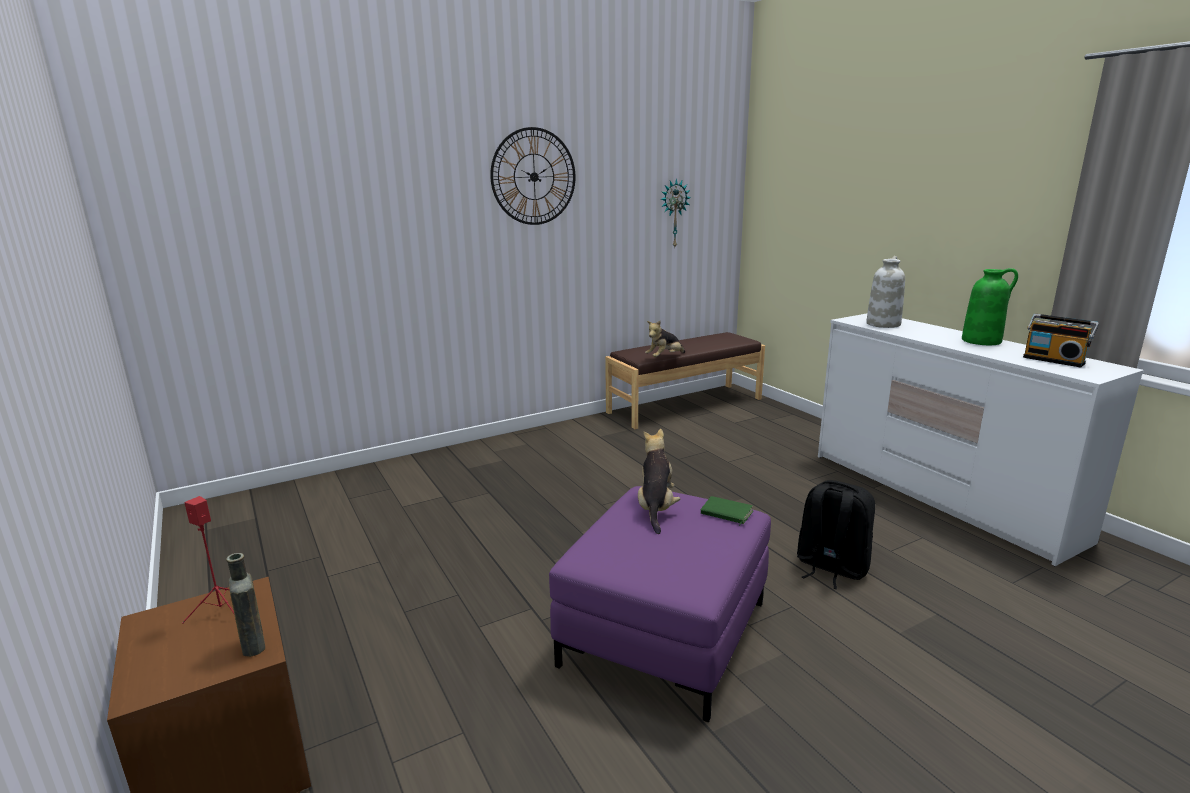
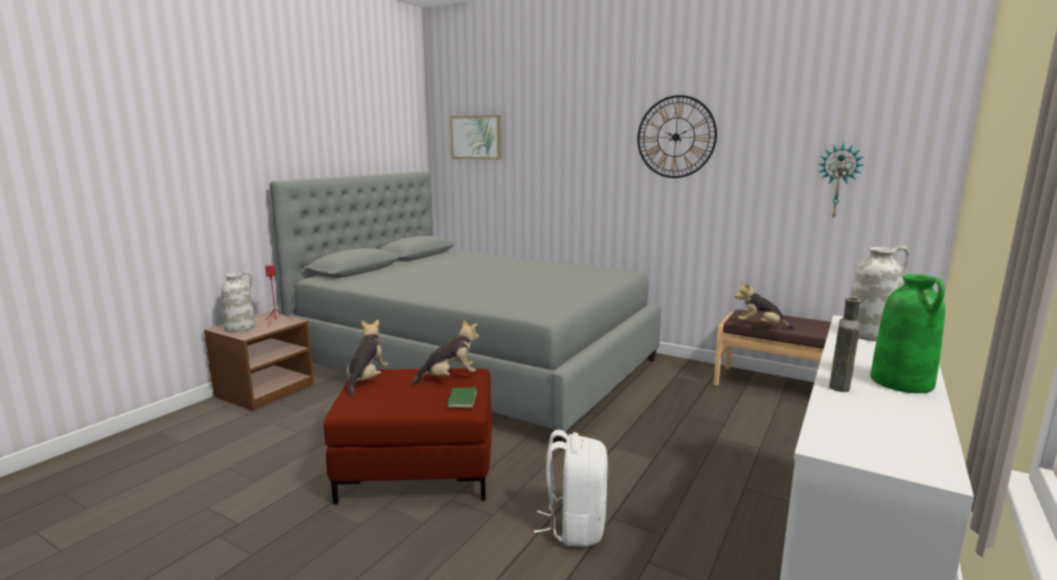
camera: 60 degrees right, 5 degrees down
(190, 661) = (240, 328): none -> white vase
(215, 185) = (476, 137): none -> picture
(254, 646) = (252, 333): brown bottle -> brown bottle (840, 386)
(421, 525) = (476, 364): none -> grey bed
(609, 562) = (367, 380): none -> plush toy
(665, 634) = (417, 468): purple ottoman -> red ottoman
(830, 567) = (575, 527): black backpack -> white backpack
(1054, 360) = (883, 425): radio -> none

